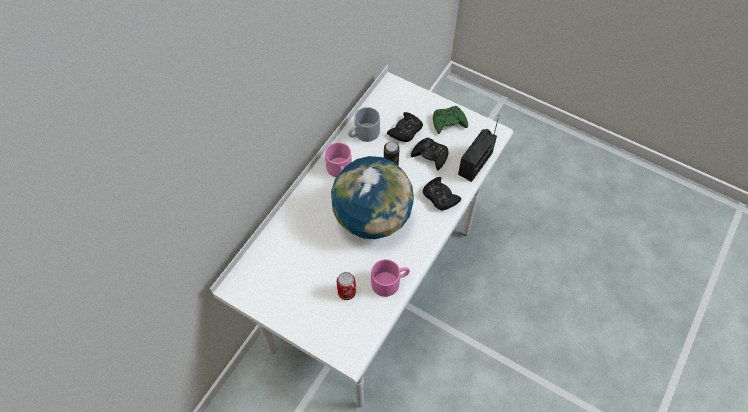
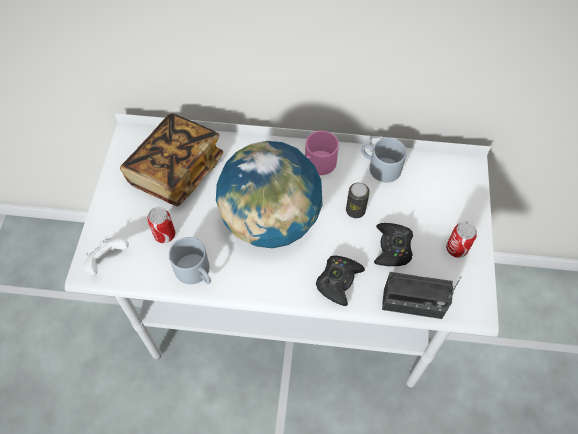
camera: 65 degrees right, 0 degrees up
(291, 265) = (176, 171): none -> book
(349, 341) = (107, 261): none -> white game controller
(390, 281) = (196, 272): pink mug -> grey mug
(406, 131) = (412, 207): black game controller -> none
(448, 122) = (456, 249): green game controller -> can

